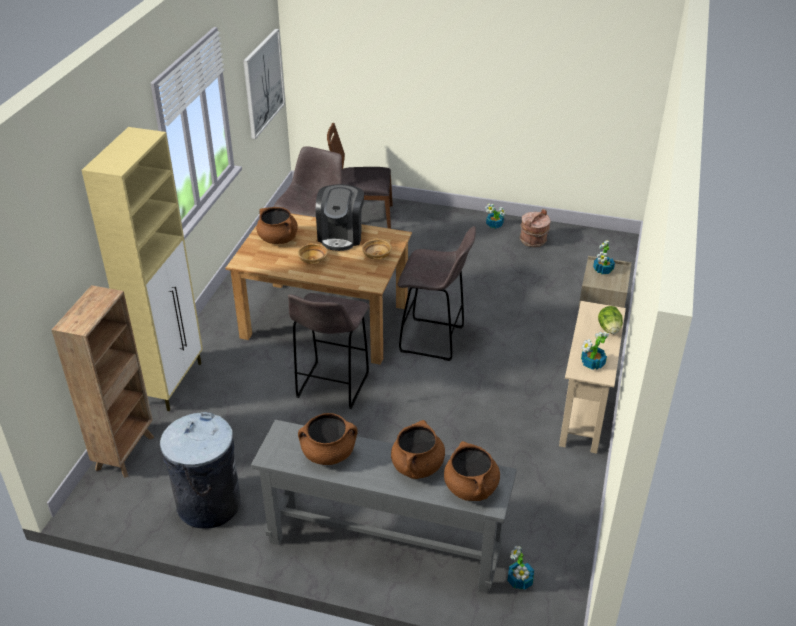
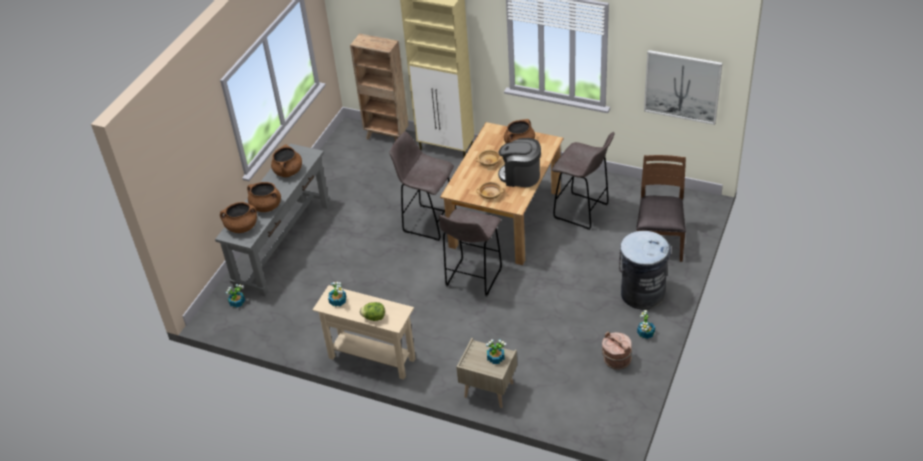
camera: 100 degrees right, 5 degrees up
(208, 504) = (336, 172): grey trash can -> grey trash can (642, 293)

